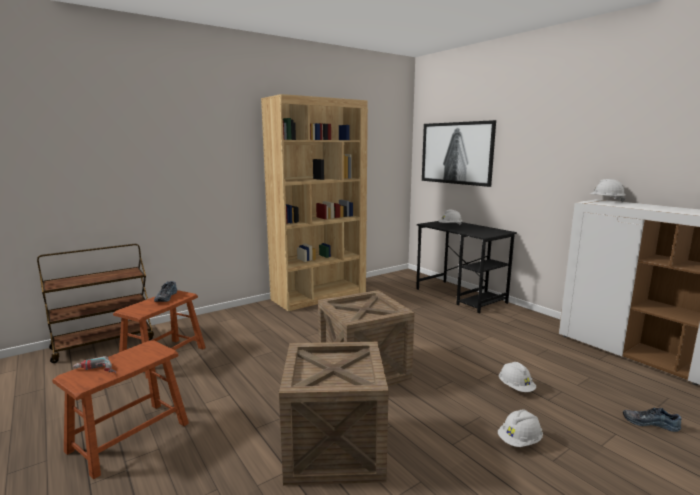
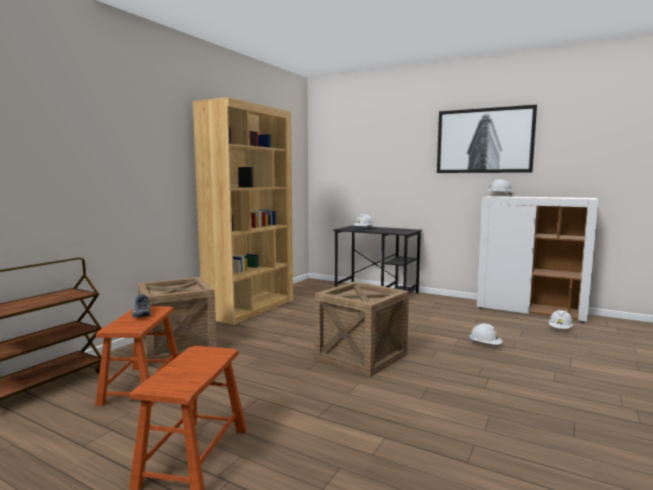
camera: 25 degrees left, 5 degrees down
(94, 372) = (175, 378): power drill -> none
(334, 448) = (403, 412): crate -> crate (178, 347)
(456, 153) = (358, 164): picture -> picture (484, 141)
(519, 441) = (523, 375): white hard hat -> white hard hat (560, 329)
(650, 423) = (581, 348): shoe -> none

